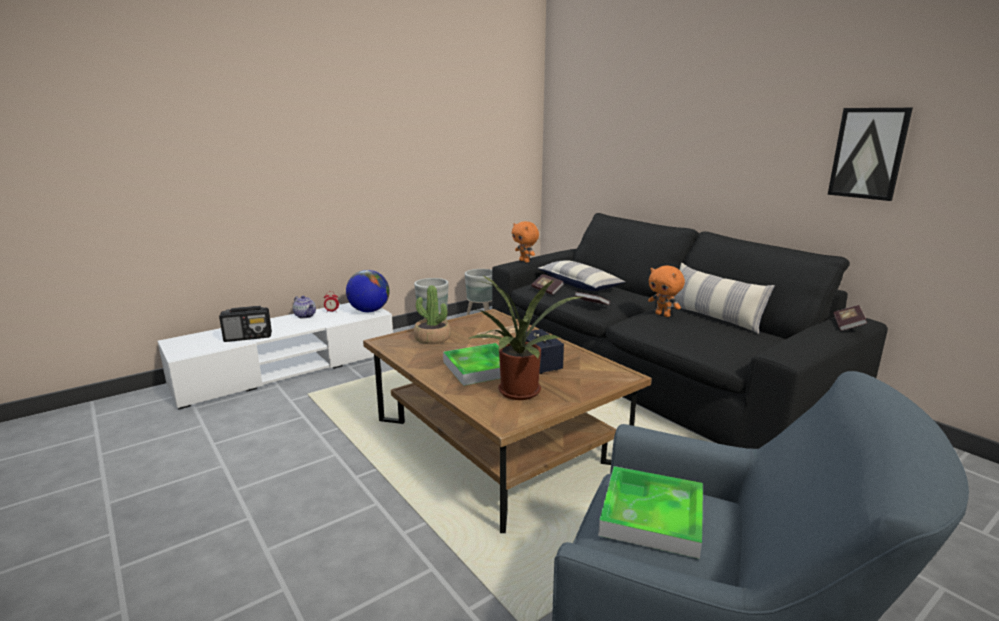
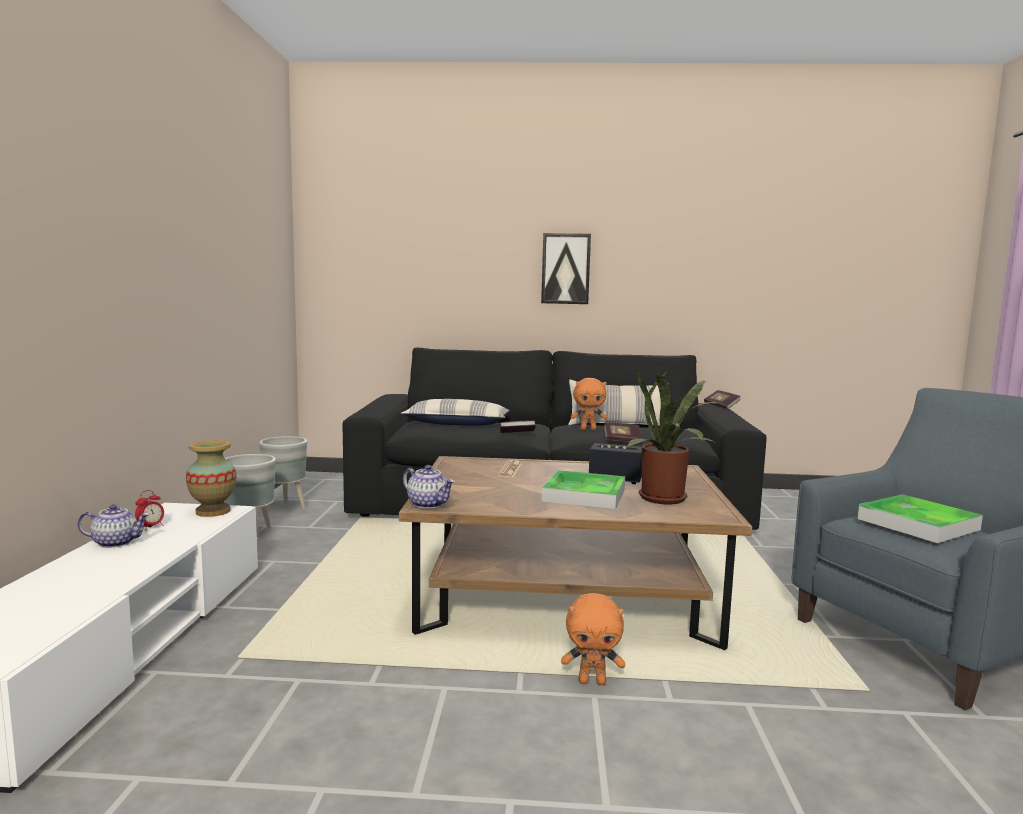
camera: 50 degrees left, 10 degrees down
(248, 337) = (86, 594): radio -> none
(369, 311) = (213, 511): globe -> vase
(386, 340) = (428, 504): none -> teapot
(432, 338) = (467, 490): potted plant -> none
(525, 261) = (374, 409): orange plush toy -> orange plush toy (592, 681)
(547, 290) = (442, 433): book -> book (622, 440)
(868, 153) = (685, 272): picture -> picture (565, 269)

